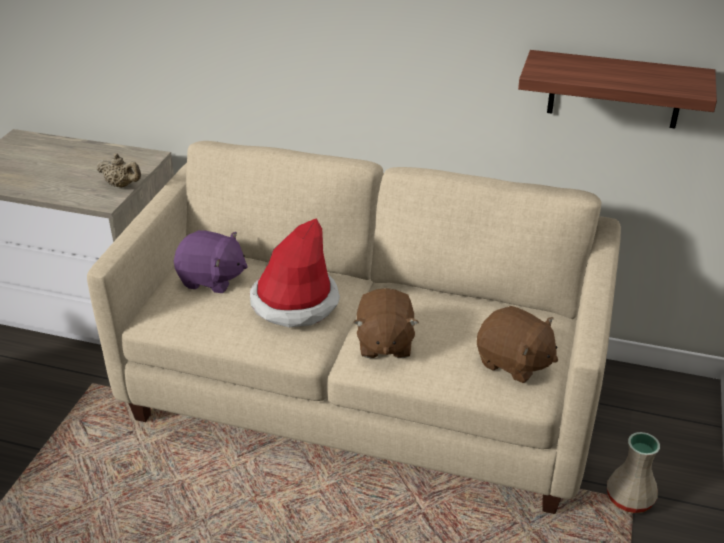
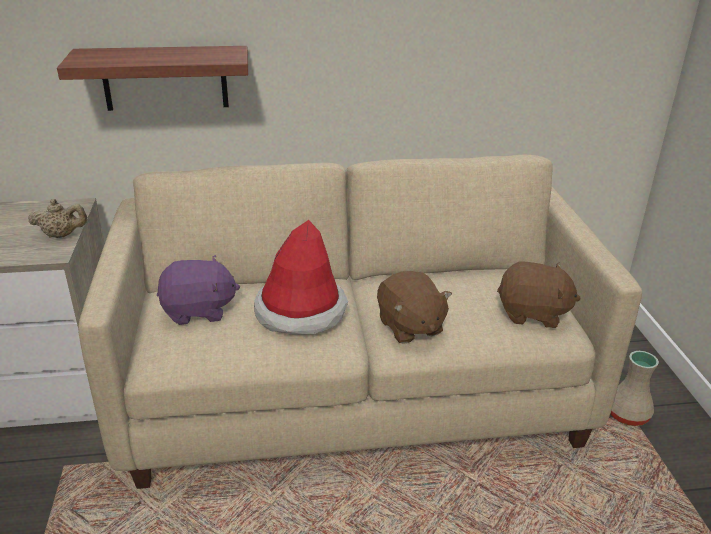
camera: 25 degrees left, 5 degrees down
(615, 90) = (538, 61): shelf -> shelf (165, 78)

